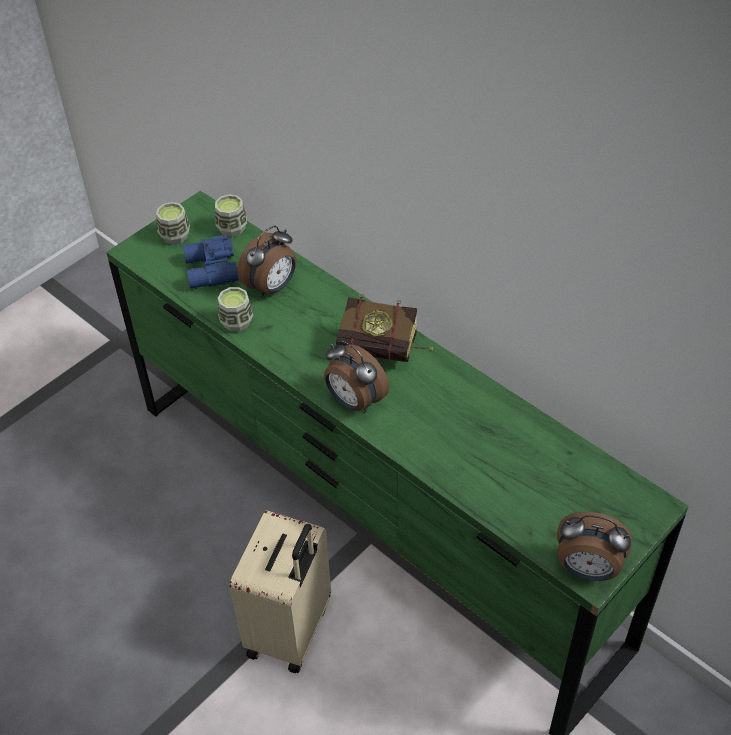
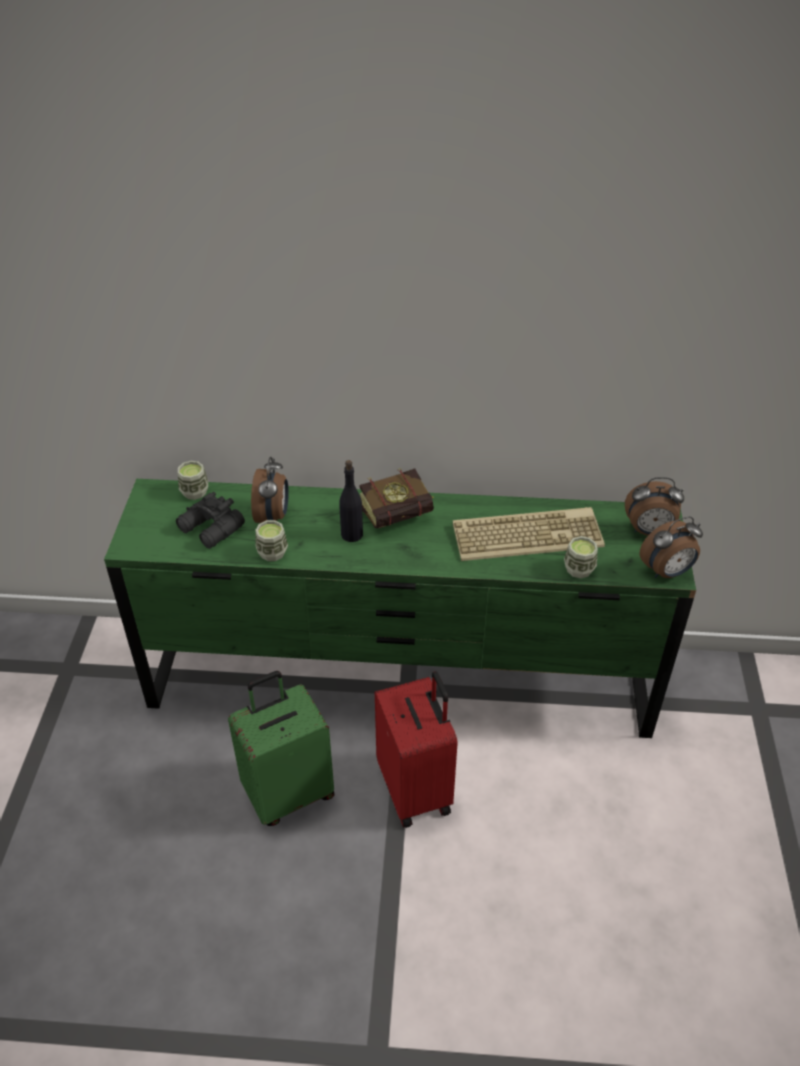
camera: 40 degrees left, 5 degrees down
(175, 236) = (152, 519): cup -> cup (579, 569)
(187, 558) = (288, 792): none -> green suitcase
(210, 271) = (211, 529): blue binoculars -> black binoculars
(291, 631) = (416, 789): beige suitcase -> red suitcase
(320, 344) = (352, 534): none -> black bottle
(354, 401) = (417, 558): alarm clock -> alarm clock (649, 531)
(485, 440) = (528, 534): none -> keyboard

